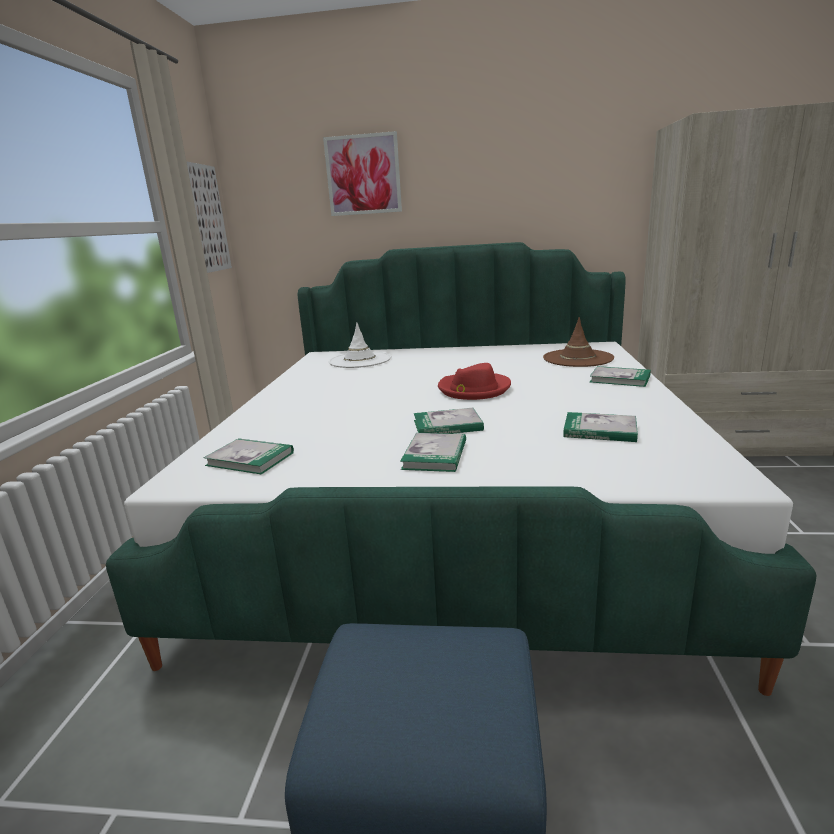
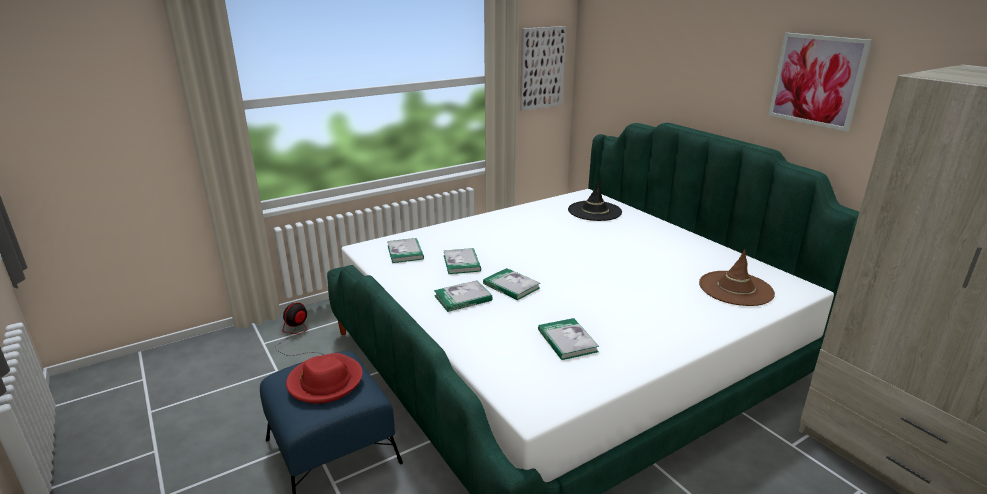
camera: 50 degrees right, 5 degrees up
(66, 735) = (296, 336): none -> fan
(360, 360) = (594, 211): white hat -> black hat
(363, 175) = (664, 50): picture -> picture (817, 80)
(473, 389) = (589, 271): red hat -> red hat (325, 381)
(620, 379) = (703, 322): book -> book (461, 263)

